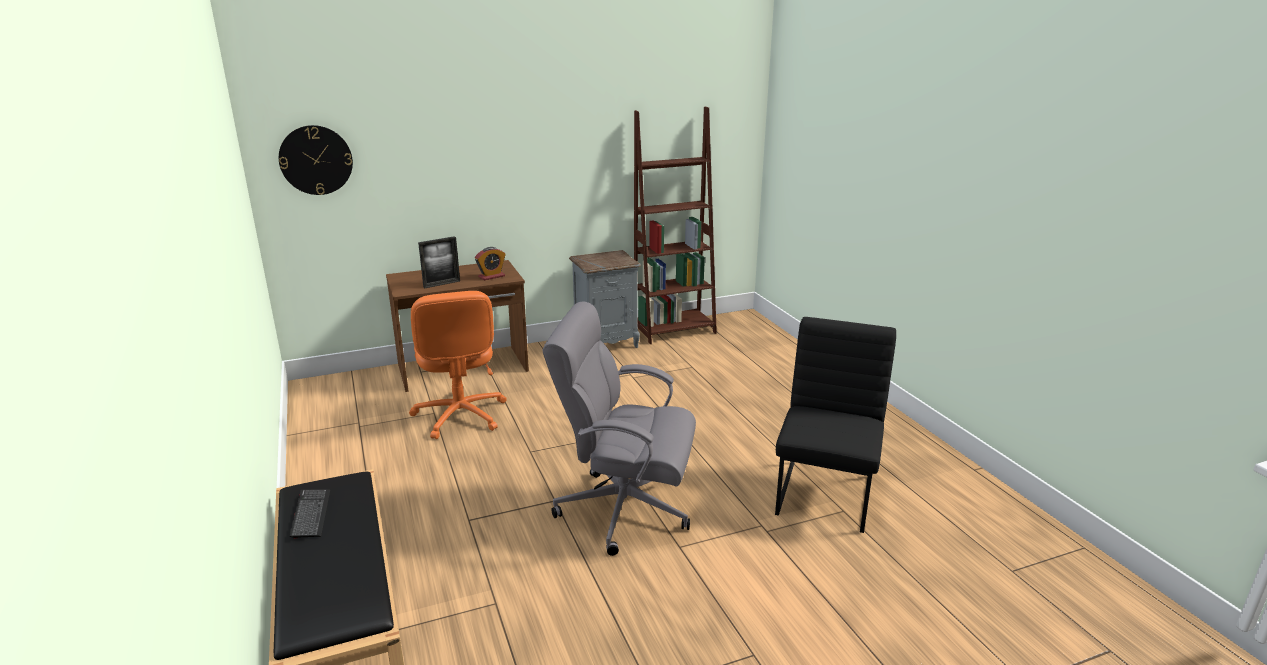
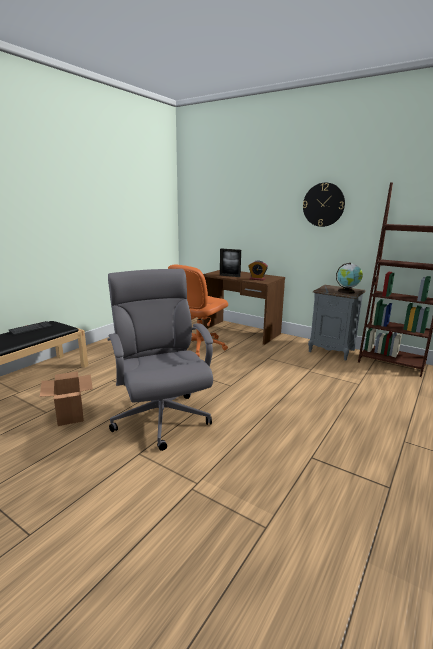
camera: 55 degrees right, 5 degrees down
(316, 160) = (203, 202): wall clock -> wall clock (323, 205)
(530, 581) = (70, 414): none -> cardboard box
(617, 259) = (347, 291): none -> globe
(826, 492) = (282, 506): black chair -> none

